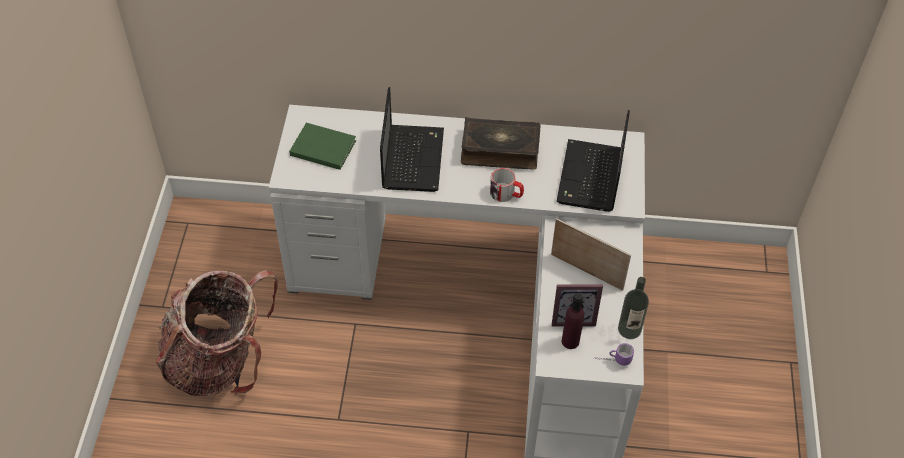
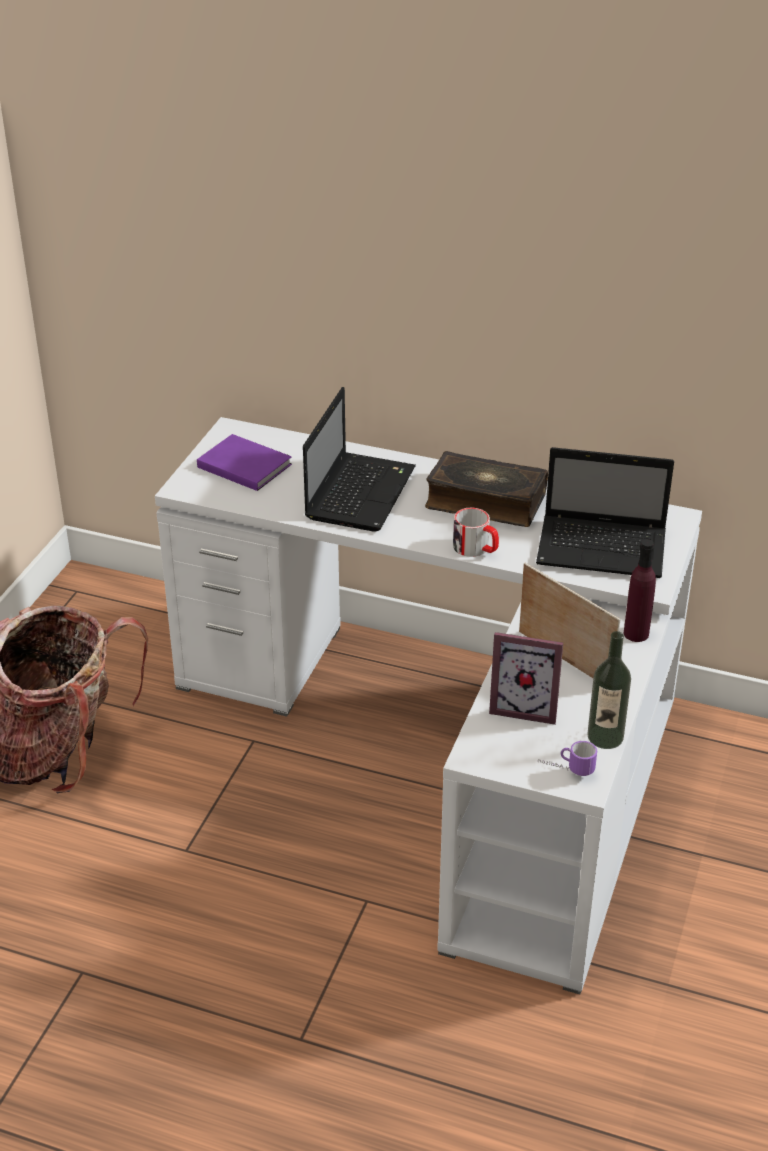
camera: 15 degrees right, 15 degrees down
(322, 147) = (243, 464): green book -> purple book
(570, 341) = (510, 736): purple bottle -> purple bottle (636, 633)
(590, 178) = (604, 549): laptop -> laptop turned 105 degrees counterclockwise

